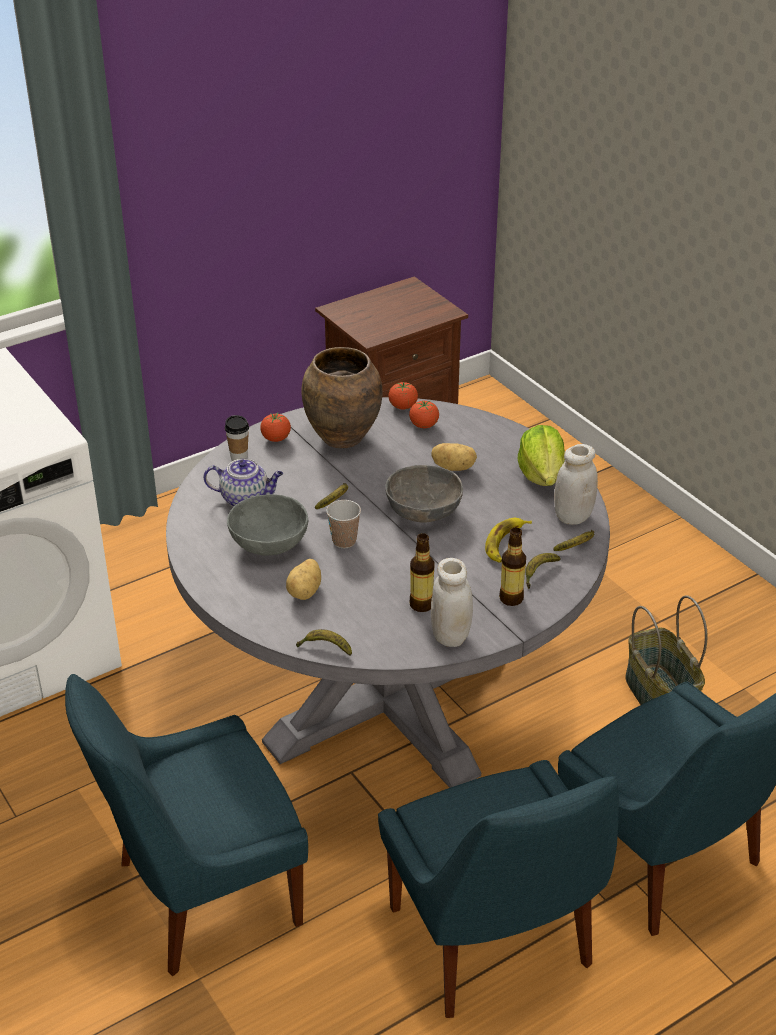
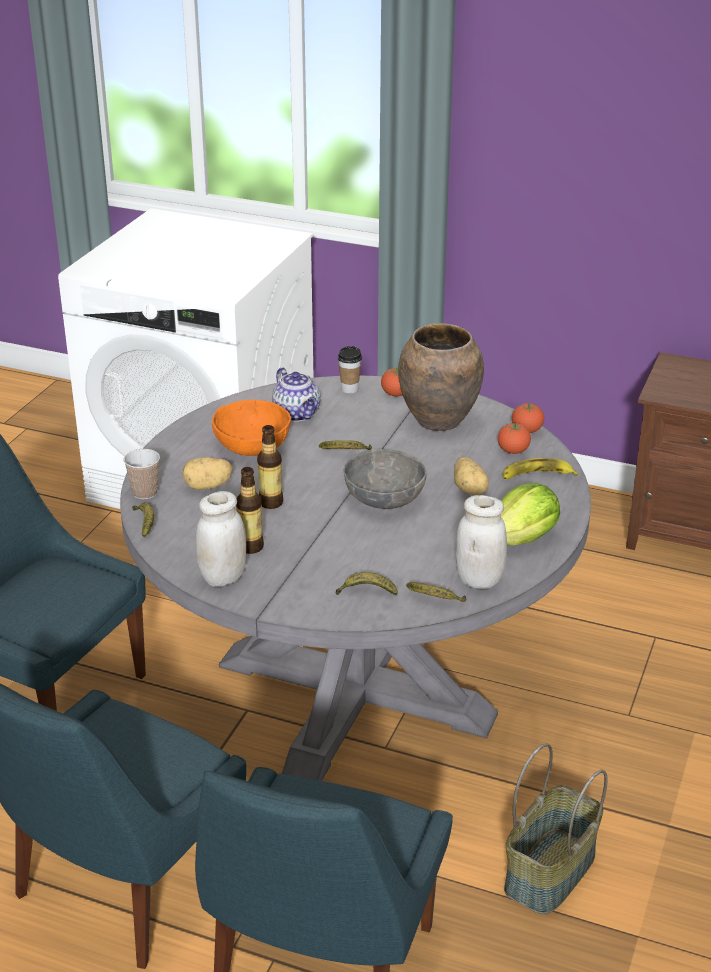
camera: 55 degrees right, 5 degrees down
(268, 543) = (252, 446): grey bowl -> orange bowl
(344, 541) = (295, 478): cup -> cup (145, 493)
(505, 543) = (390, 558): banana -> banana (536, 475)
(511, 598) = (311, 590): bottle -> bottle (271, 503)

